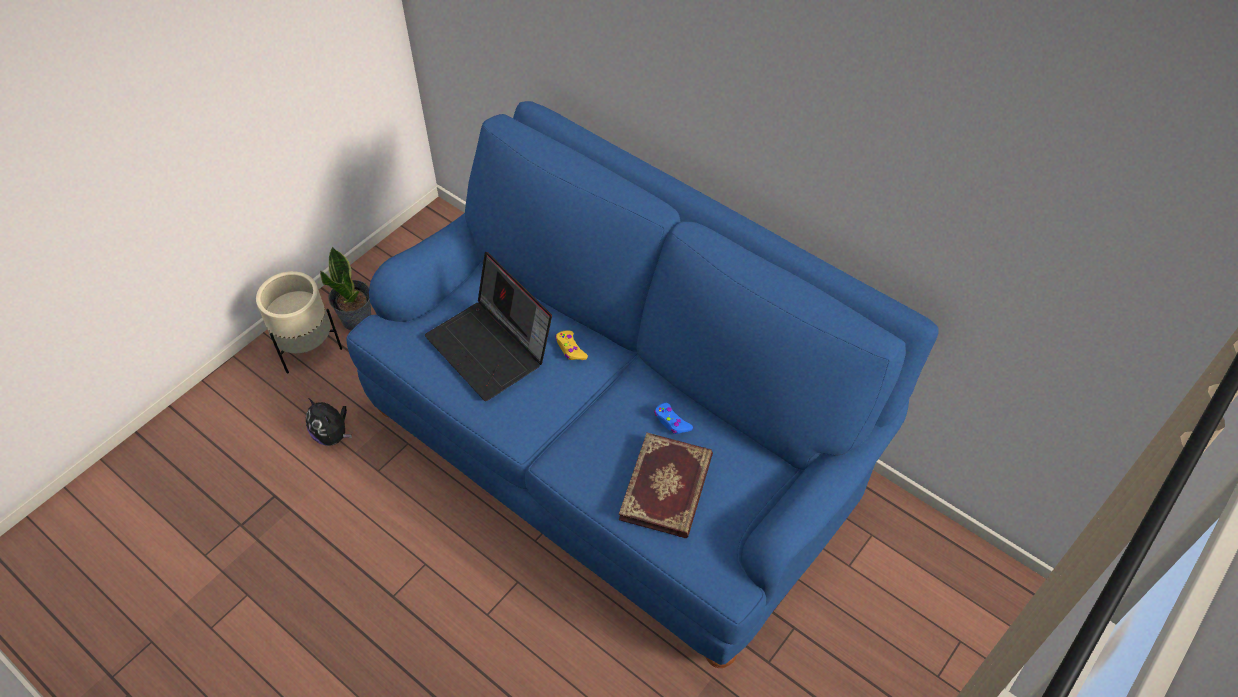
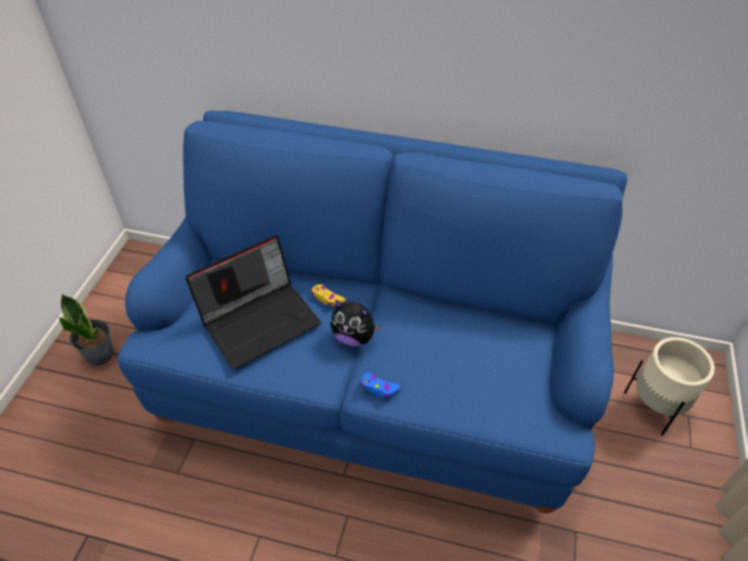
camera: 25 degrees left, 5 degrees down
(308, 349) = (65, 394): beige planter -> beige planter (654, 406)
(333, 435) = (121, 459): plush toy -> plush toy (354, 337)
(492, 348) = (260, 320): laptop -> laptop turned 60 degrees counterclockwise
(668, 487) = (471, 376): book -> none
(671, 422) = (442, 324): blue game controller -> blue game controller (379, 388)

